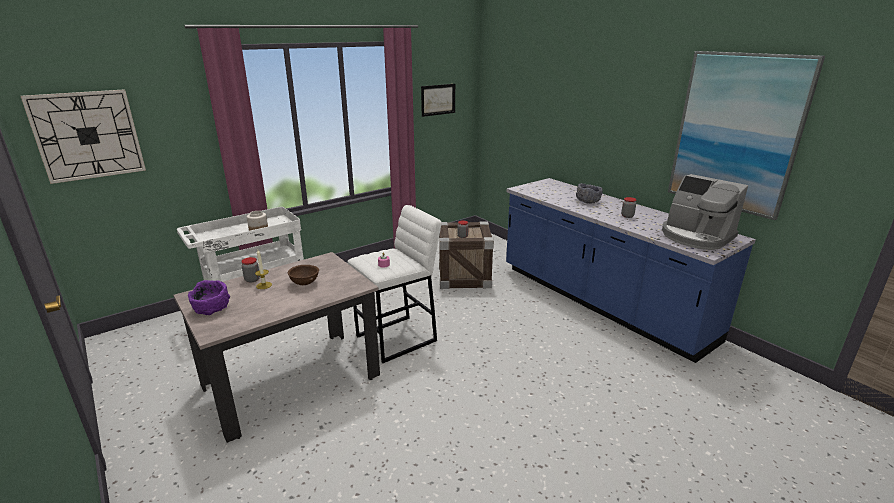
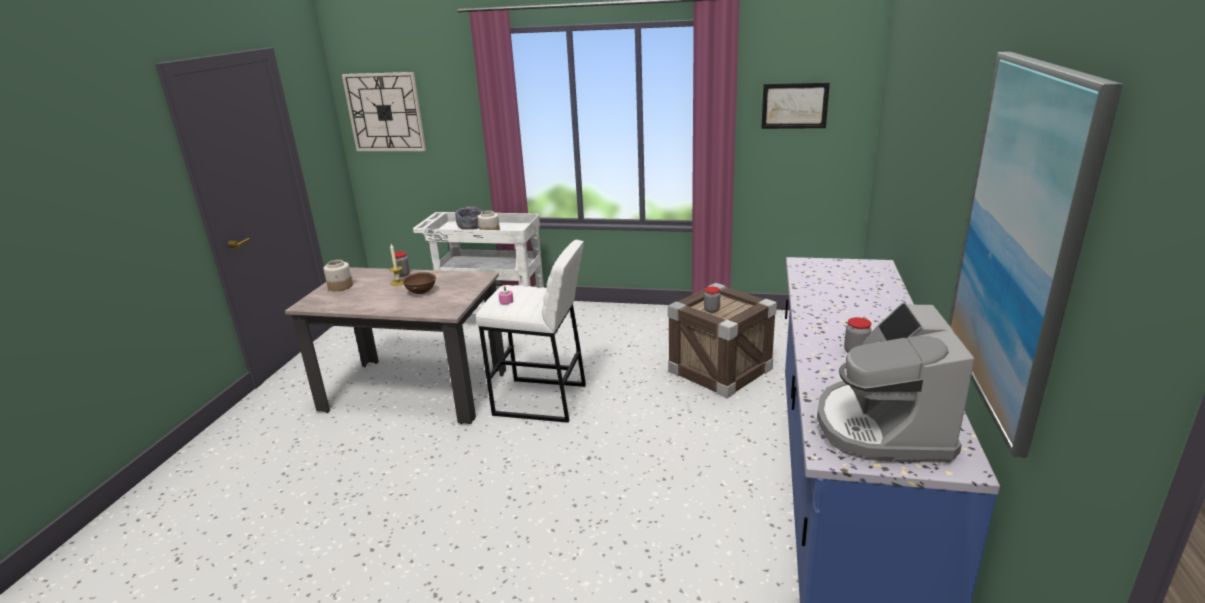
camera: 50 degrees right, 0 degrees up
(212, 308) = (340, 286): purple bowl -> jar
(588, 201) = (855, 310): grey bowl -> grey bowl (471, 227)

